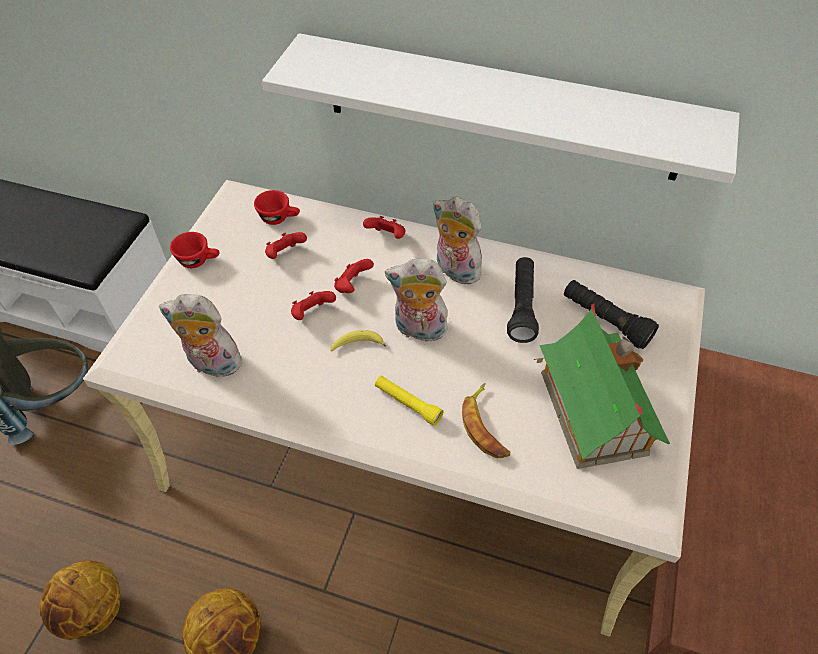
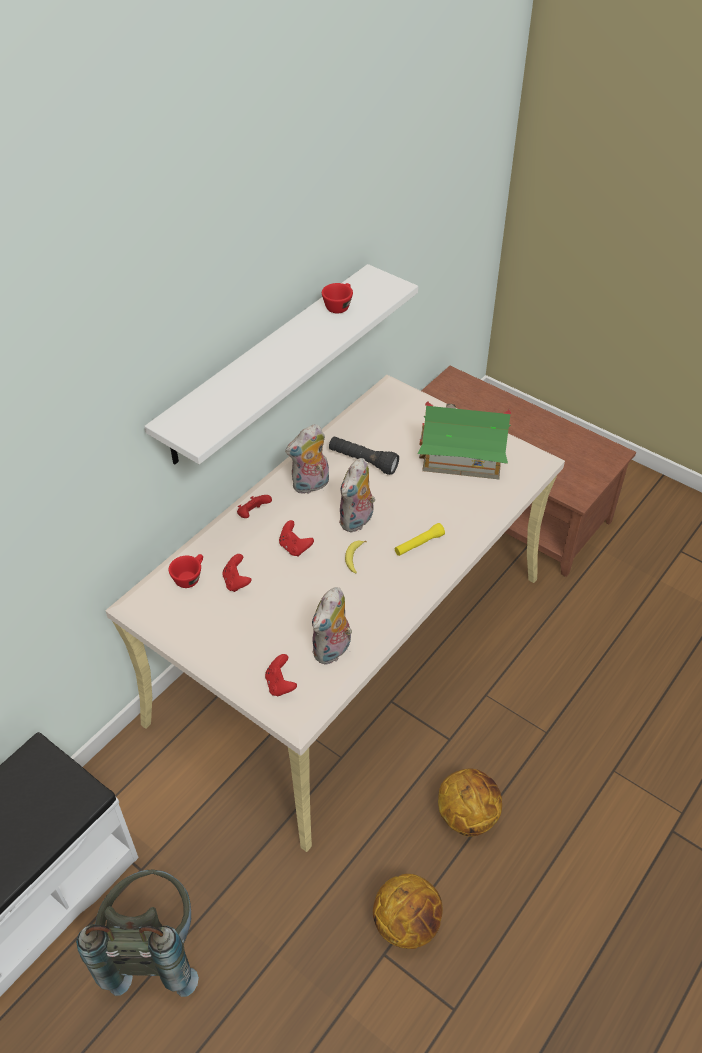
camera: 70 degrees left, 5 degrees down
(199, 260) = (210, 642): red cup -> red cup (339, 305)
(312, 313) = (311, 578): red game controller -> red game controller (280, 684)
(485, 426) = (452, 510): banana -> none
(605, 321) = (395, 426): black flashlight -> none

